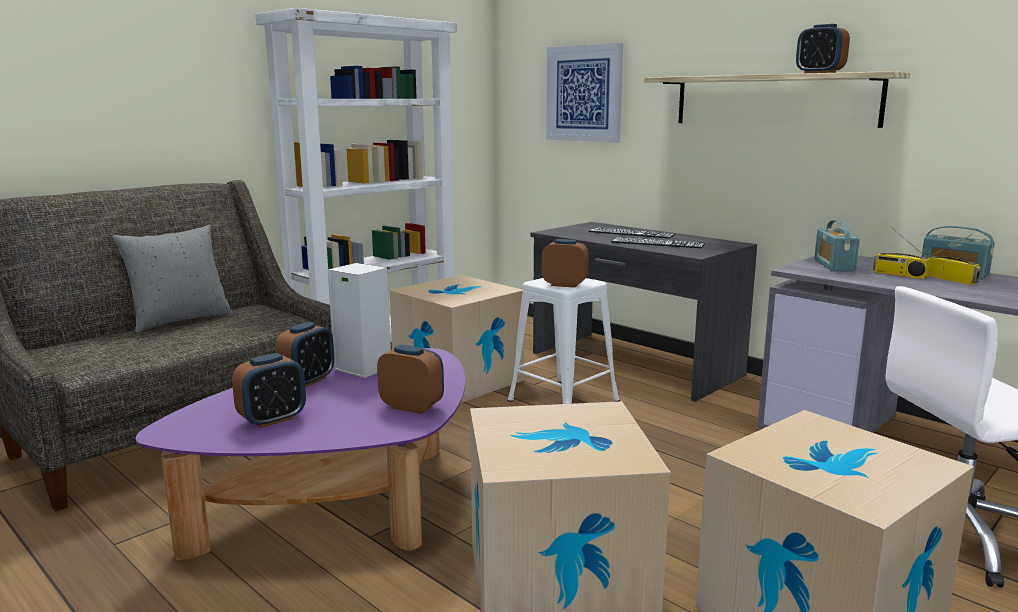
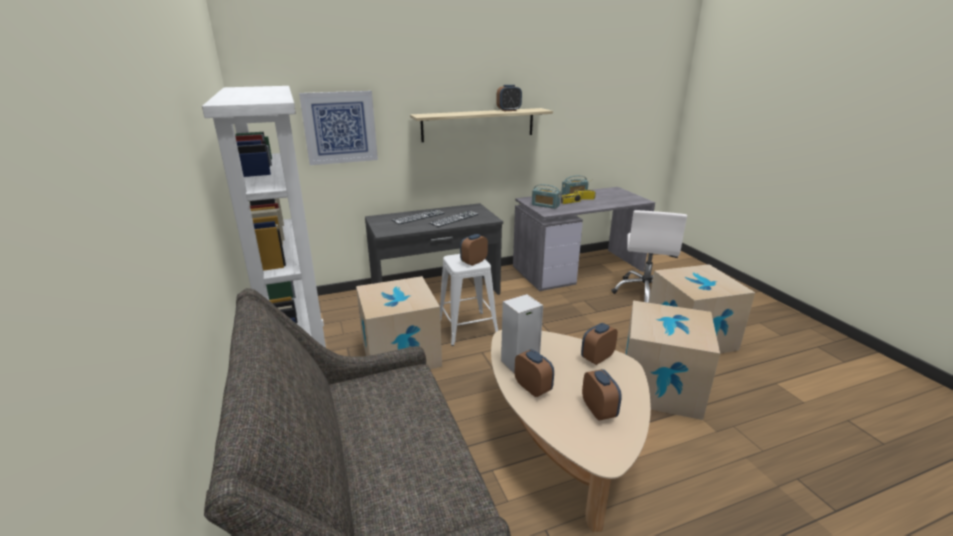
camera: 65 degrees left, 10 degrees up
(180, 320) = (345, 436): grey pillow -> none
(342, 508) = (562, 442): purple coffee table -> beige coffee table

